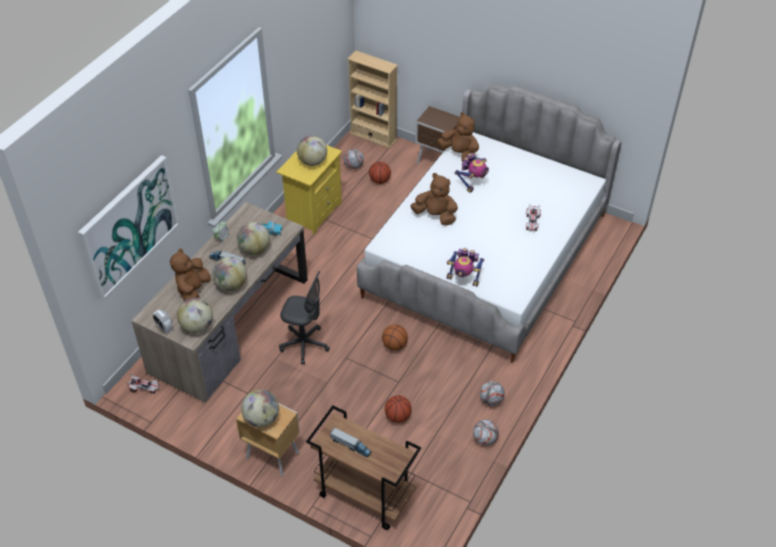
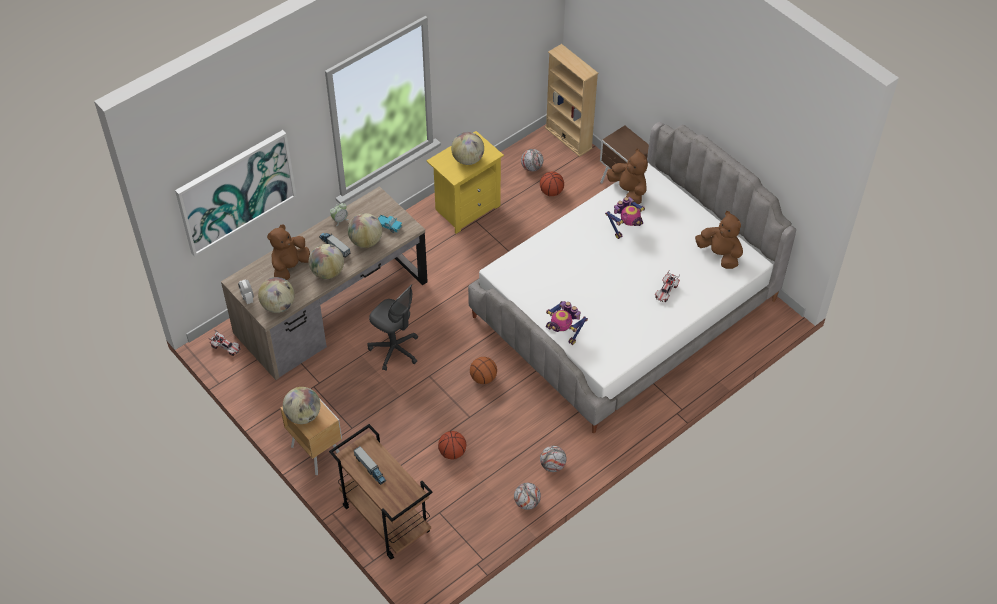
camera: 20 degrees right, 5 degrees up
(435, 216) = (568, 255): brown plush toy -> brown plush toy (719, 254)

